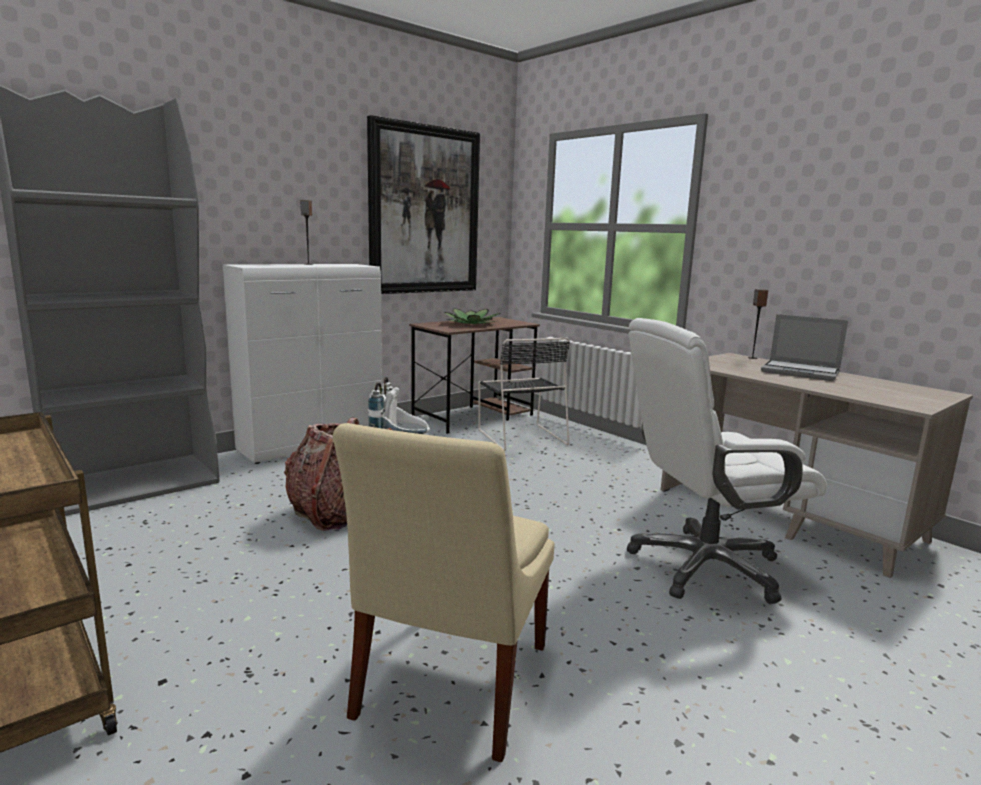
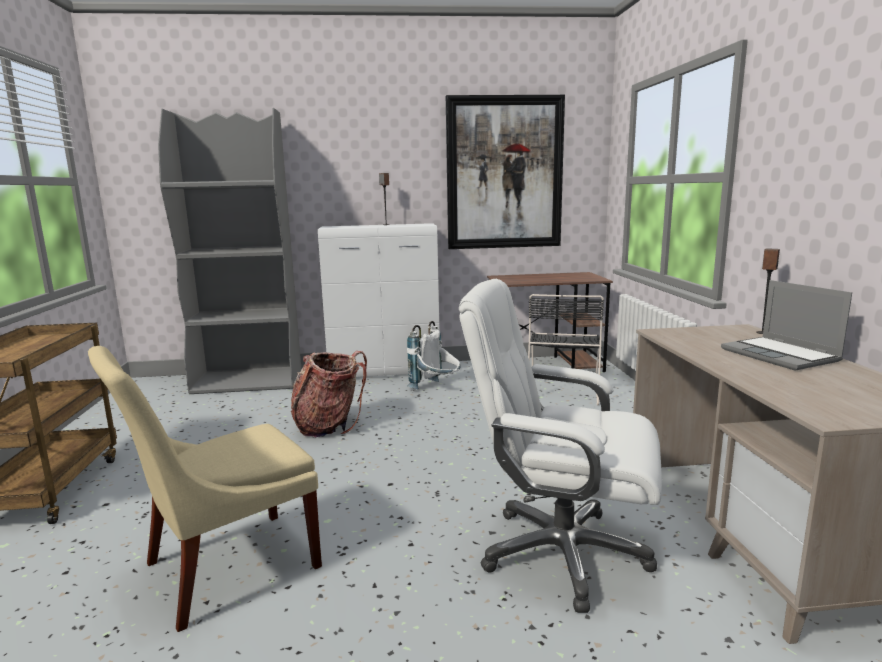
camera: 35 degrees right, 0 degrees up
(471, 324) = (542, 278): potted plant -> none

